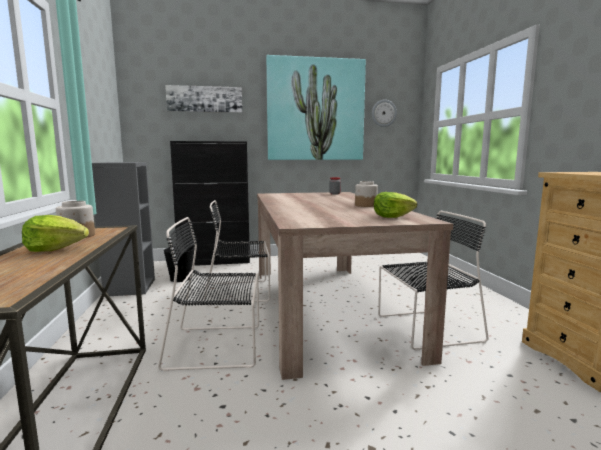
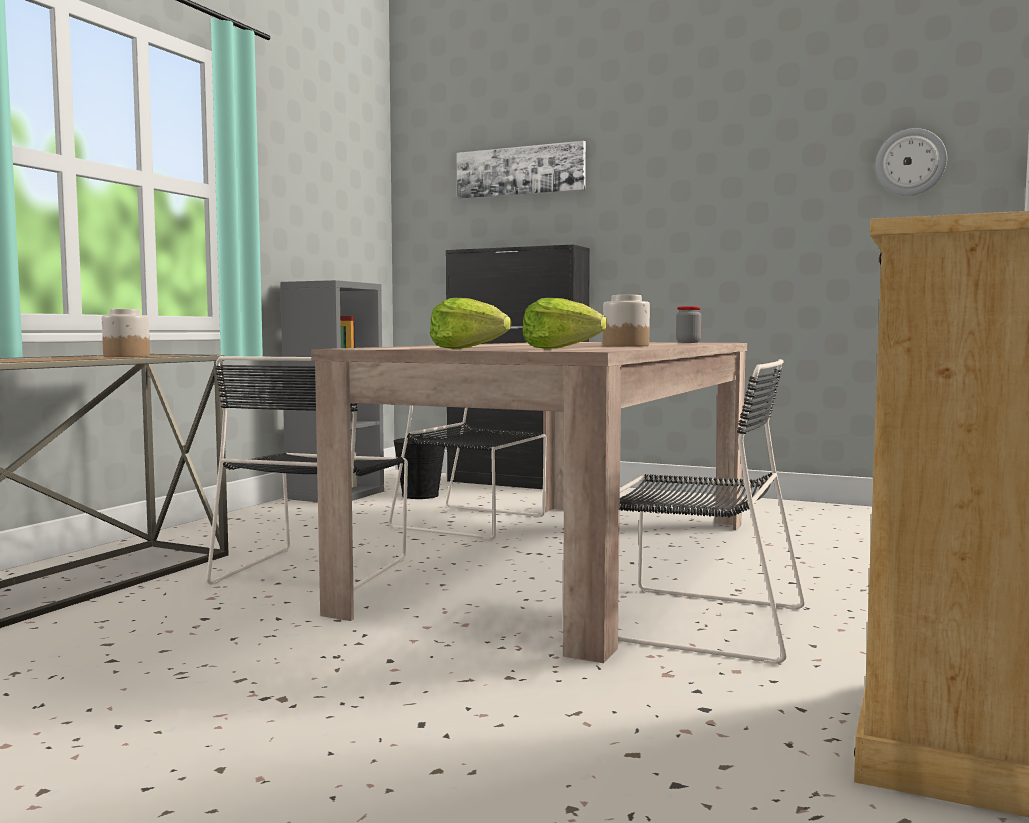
camera: 35 degrees right, 5 degrees down
(55, 249) = (61, 359): lettuce -> lettuce (468, 349)
(218, 346) = (315, 569): black chair -> black chair turned 105 degrees counterclockwise
(315, 110) = (736, 171): picture -> none

